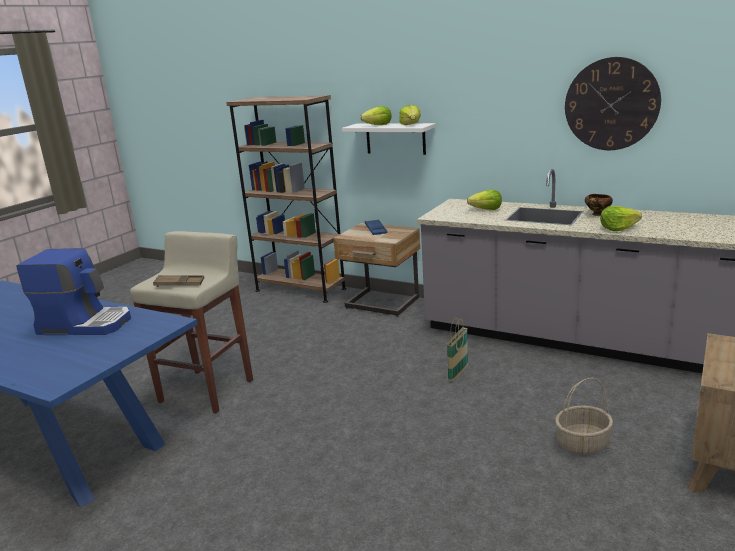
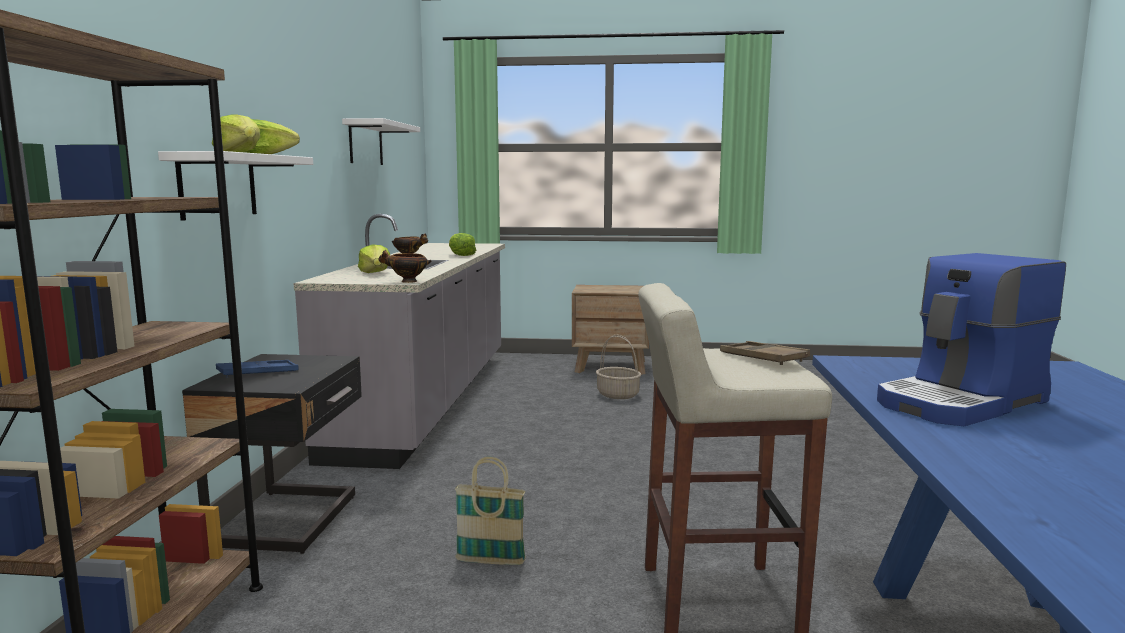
camera: 115 degrees left, 10 degrees down
(86, 324) = (962, 402): coffee machine -> coffee machine turned 105 degrees counterclockwise
(381, 304) = (290, 520): beige nightstand -> black nightstand
(432, 216) = (407, 281): none -> bowl
(458, 373) = (530, 440): basket -> basket (490, 561)
(611, 104) = (366, 143): wall clock -> white shelf

